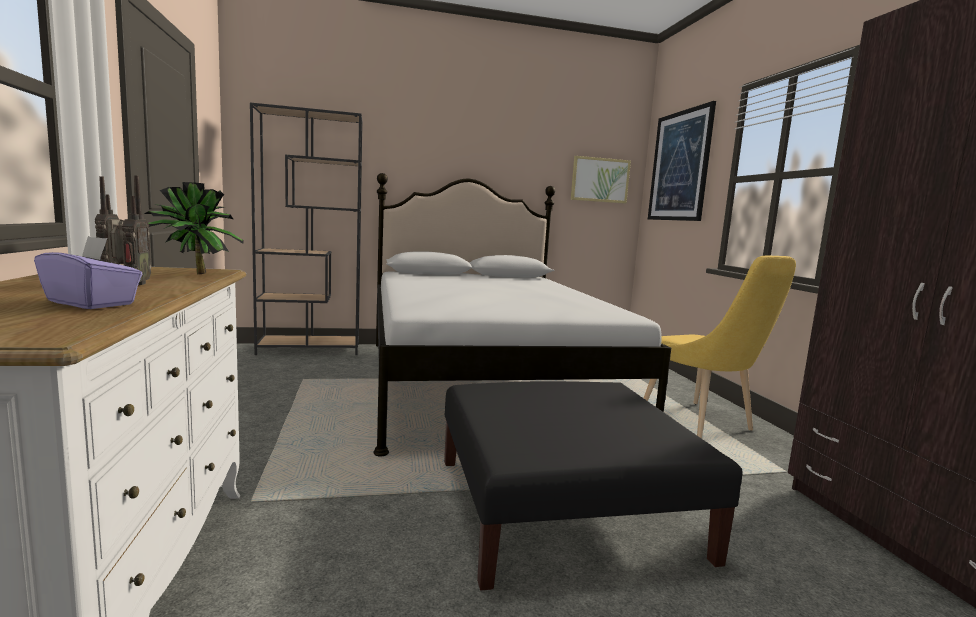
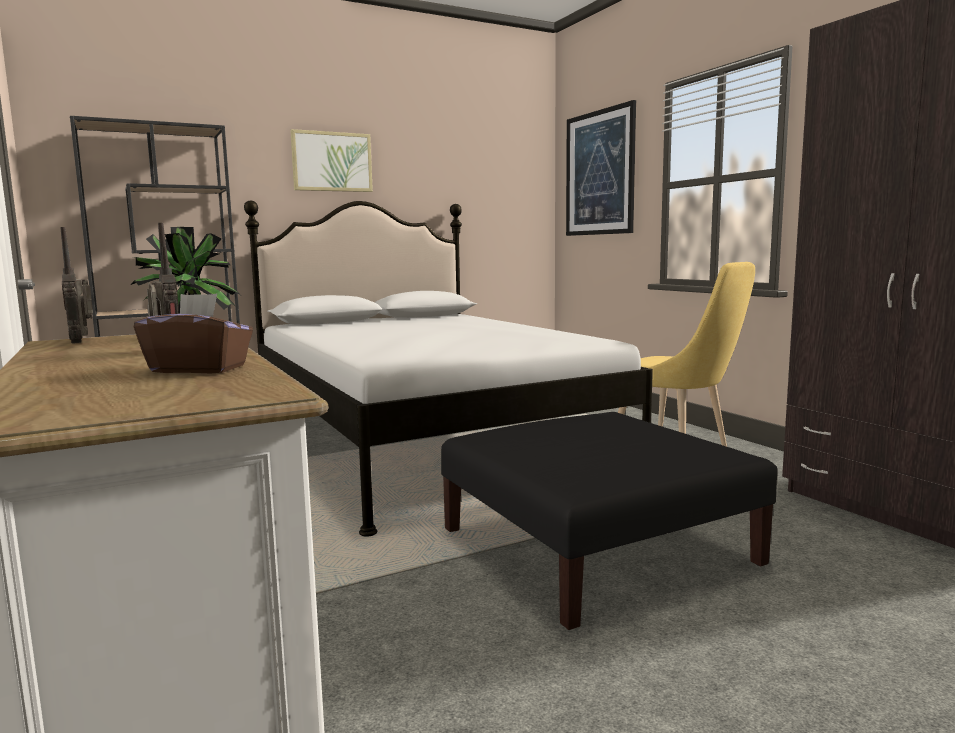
camera: 15 degrees left, 0 degrees up
(92, 303) = (199, 369): purple tissue box -> brown tissue box
(600, 180) = (508, 193): picture -> picture (332, 162)

